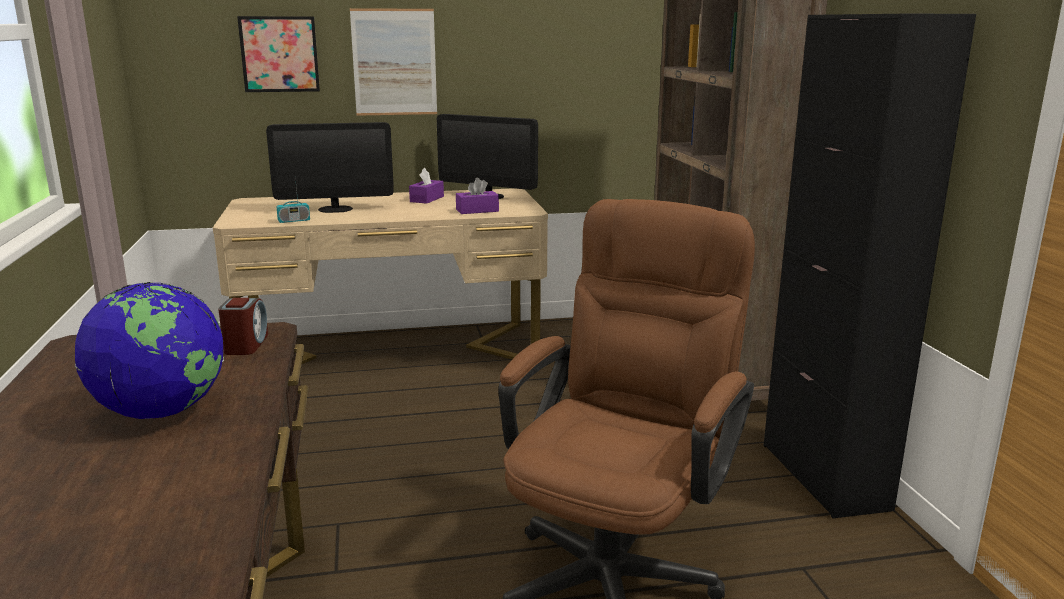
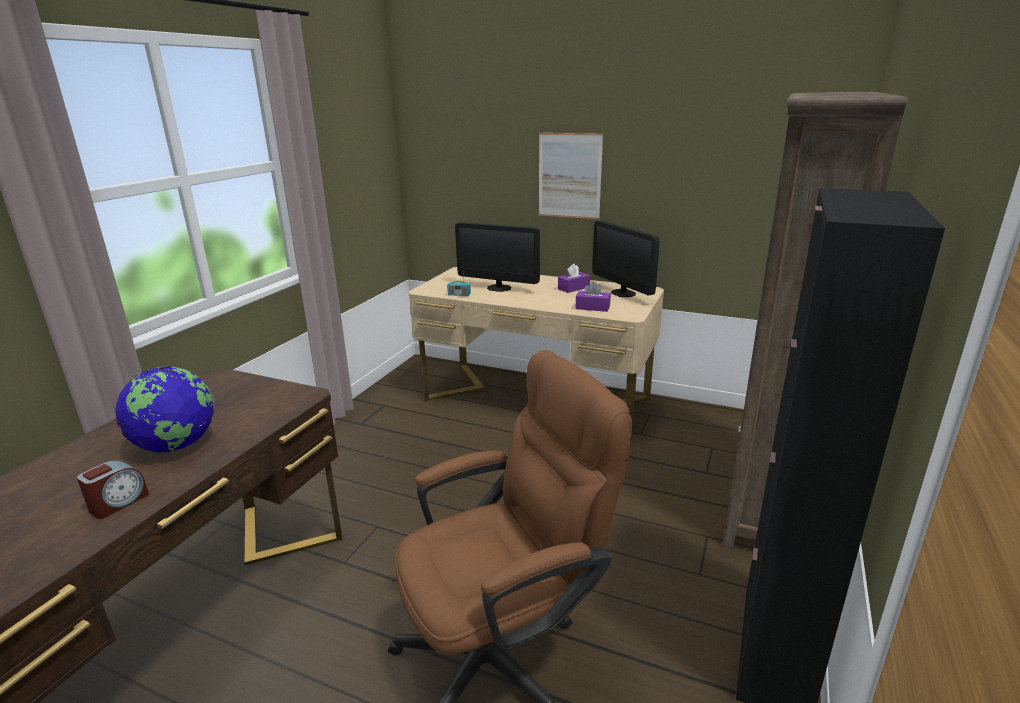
camera: 35 degrees right, 5 degrees up
(246, 344) = (283, 404): alarm clock -> alarm clock (118, 503)
(279, 54) = (489, 166): picture -> none

